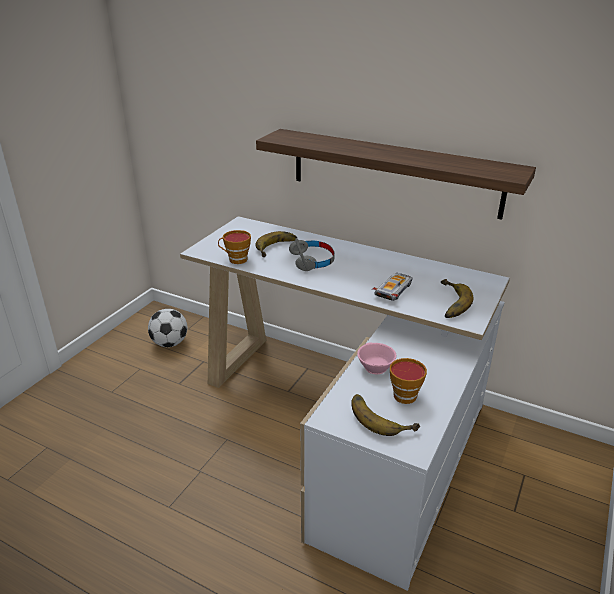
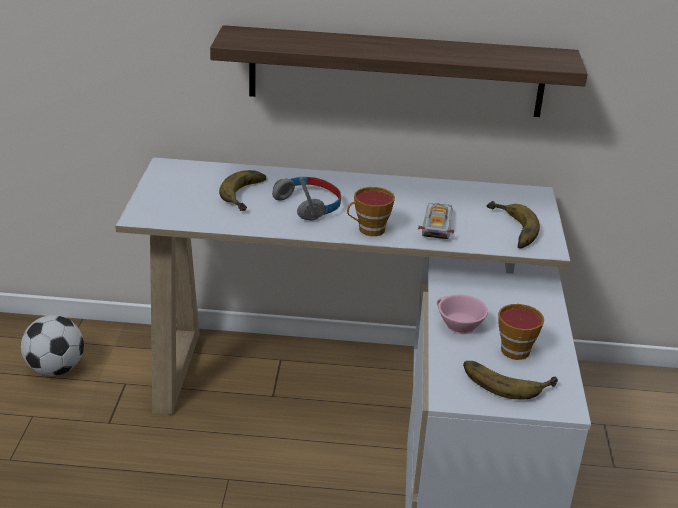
camera: 25 degrees left, 0 degrees up
(235, 260) = (204, 221): cup -> cup (368, 230)

